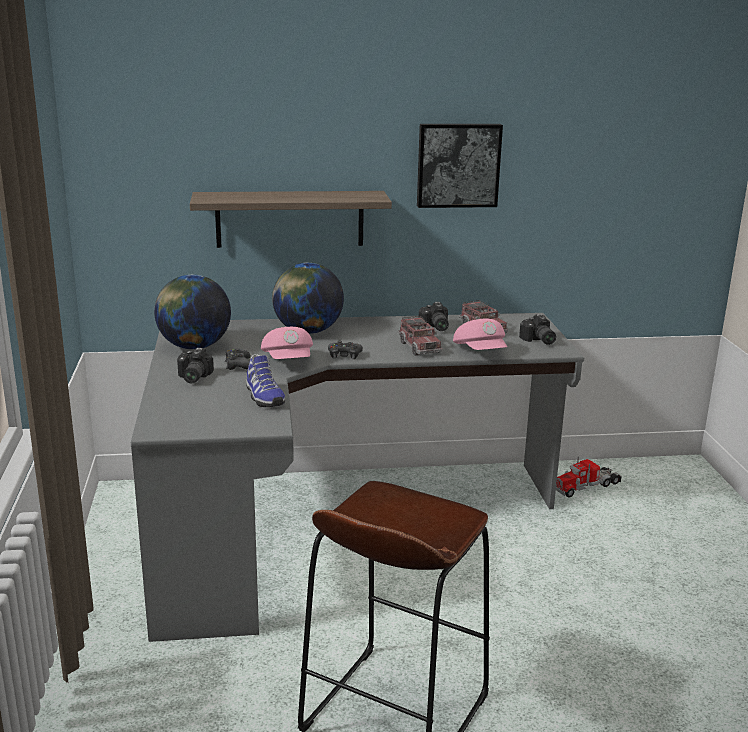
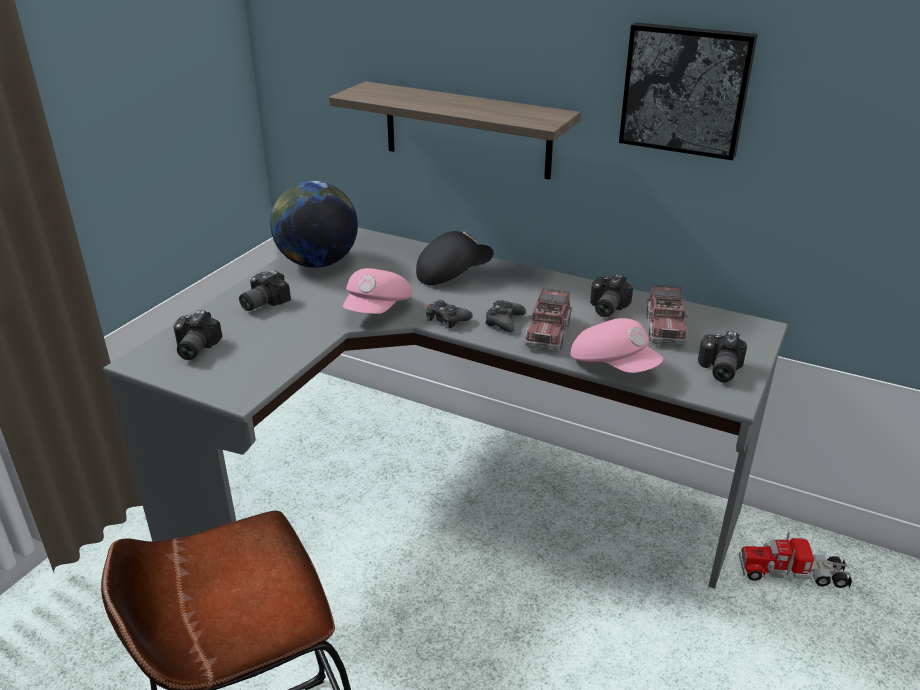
camera: 35 degrees right, 10 degrees up
(186, 413) = (193, 348): none -> camera
(238, 365) = (324, 299): black game controller -> black game controller (504, 321)
(263, 397) = (287, 352): shoe -> none
(307, 331) = (453, 273): globe -> black cap
(481, 352) = (614, 365): pink cap -> pink cap turned 60 degrees counterclockwise

